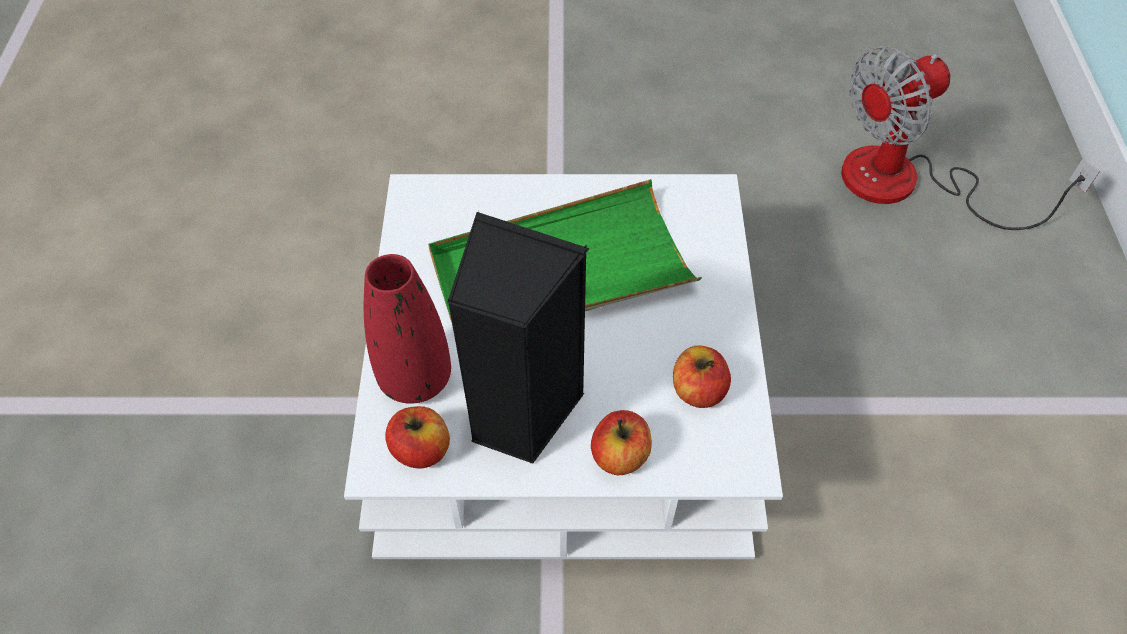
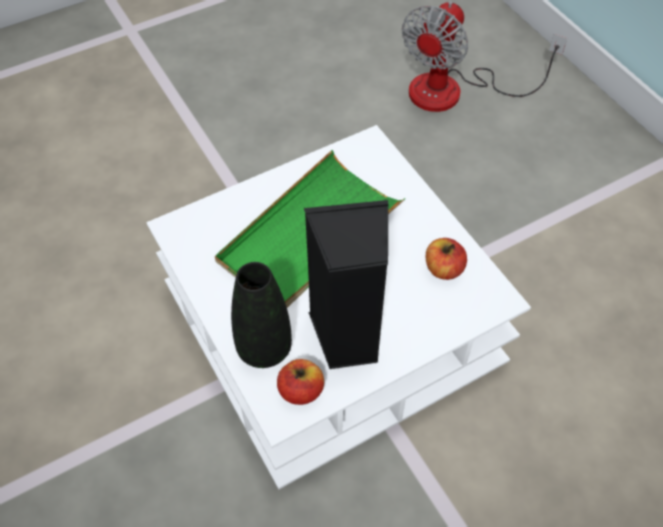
camera: 30 degrees left, 0 degrees up
(415, 378) = (264, 348): red vase -> black vase
(620, 455) = (425, 330): apple -> none

